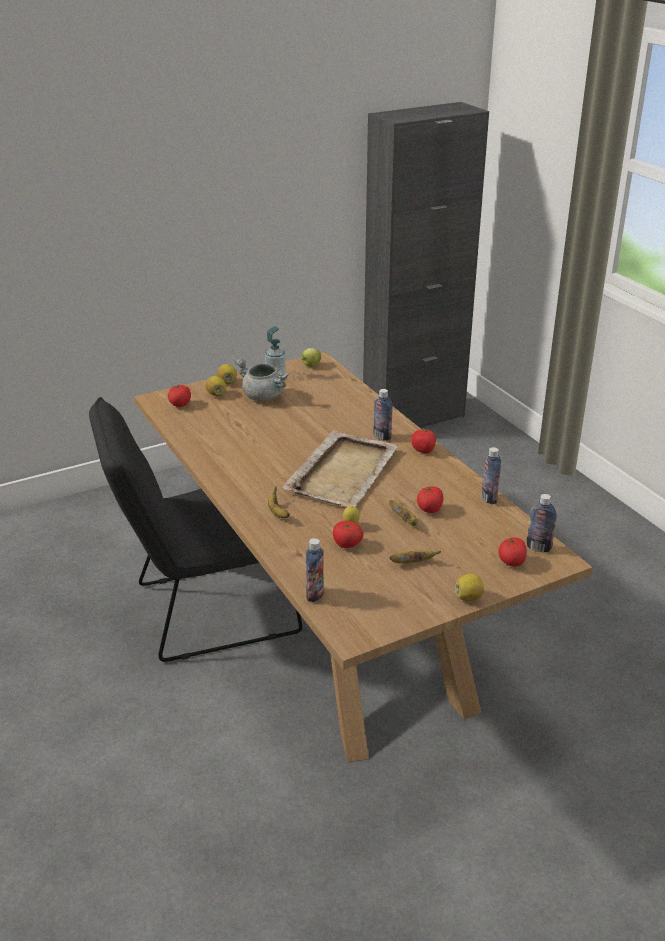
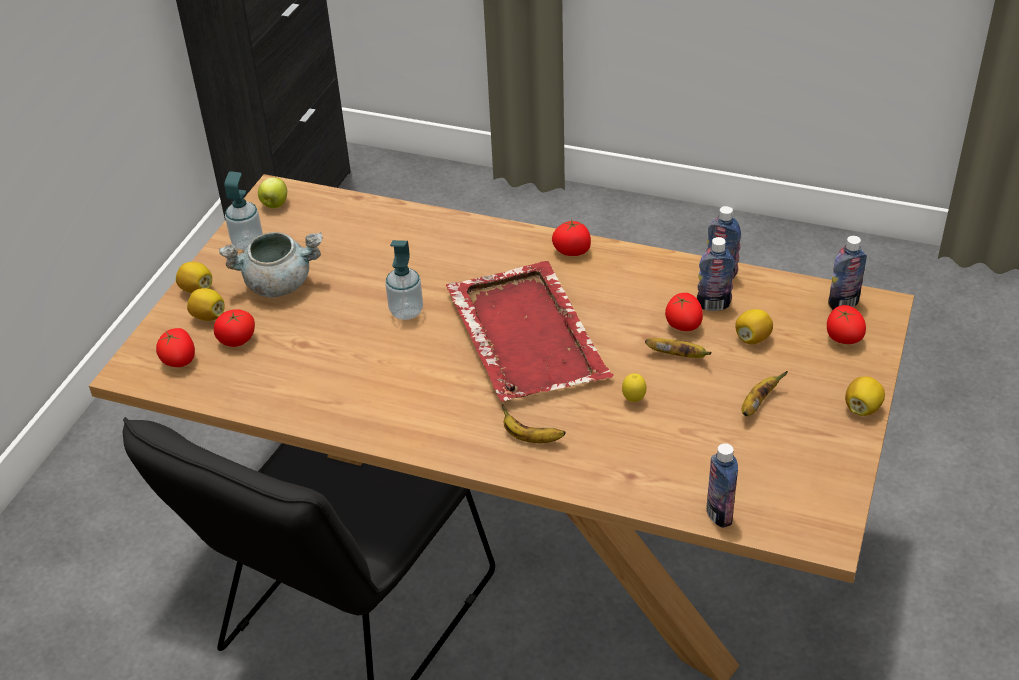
camera: 40 degrees left, 10 degrees up
(302, 434) = (406, 311): none -> soap dispenser
(343, 472) = (526, 334): beige tray -> red tray
(347, 544) = (663, 427): tomato -> tomato (237, 340)
(382, 436) = (503, 259): bottle -> bottle (713, 305)
(458, 534) = (752, 338): none -> lemon

